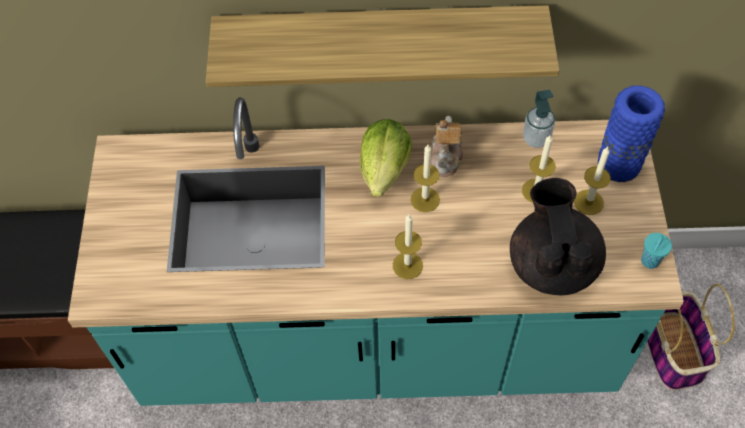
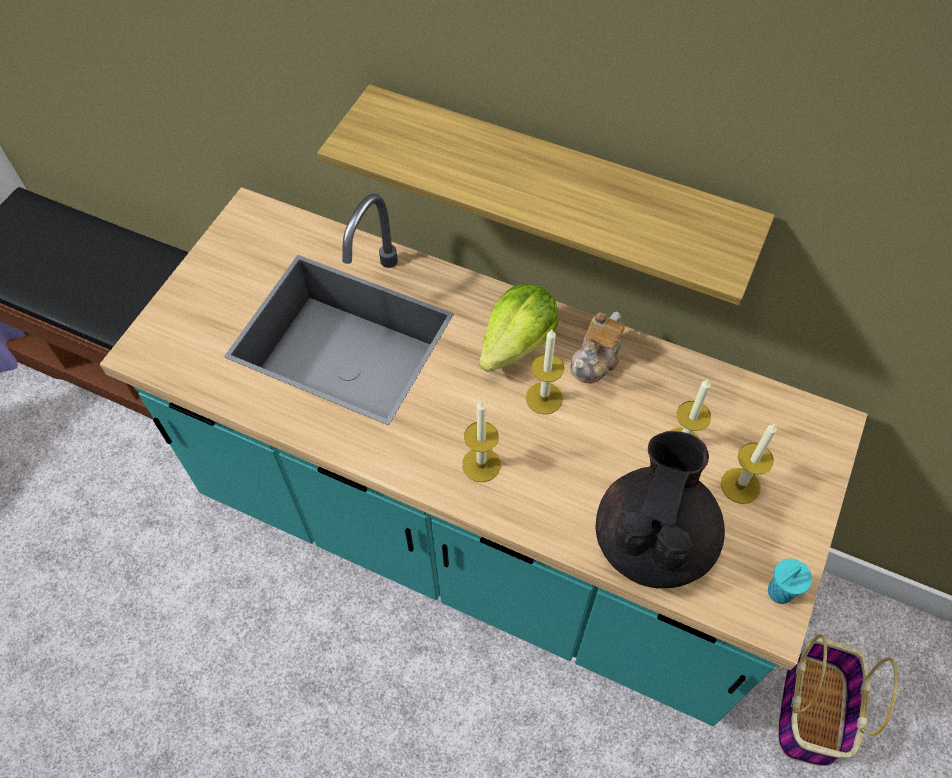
camera: 25 degrees right, 0 degrees up
(536, 139) = (716, 383): soap dispenser -> none
(618, 165) = (803, 456): blue vase -> none

